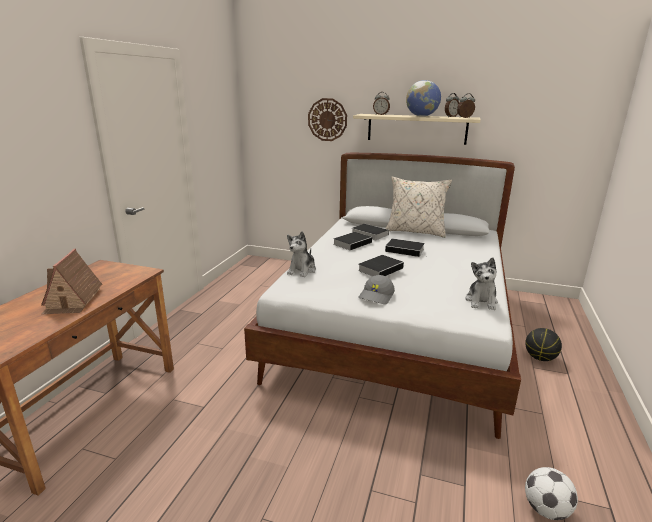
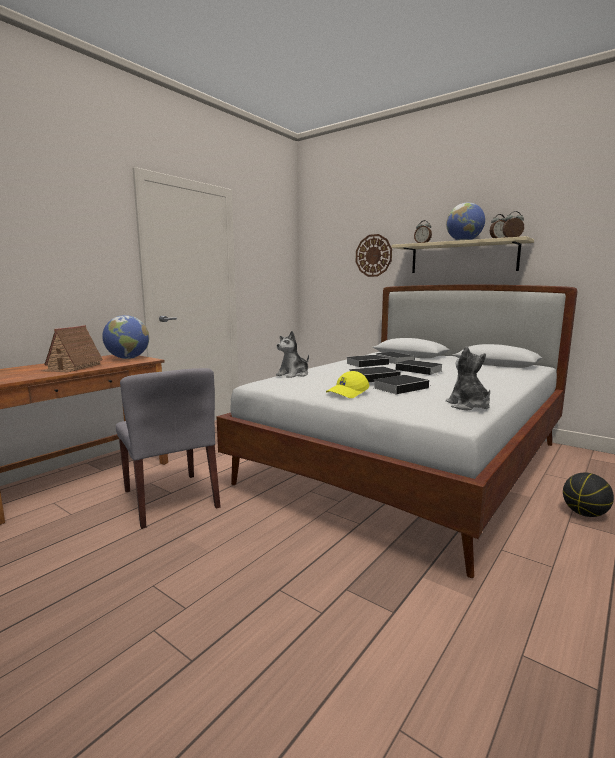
camera: 20 degrees right, 10 degrees down
(118, 272) = (128, 358): none -> globe
(209, 415) = (171, 499): none -> grey chair
(377, 296) = (348, 393): grey cap -> yellow cap
(412, 280) = (401, 387): none -> book
(415, 232) = (448, 362): beige pillow -> none
(481, 301) = (468, 406): plush toy -> plush toy turned 135 degrees clockwise
(546, 509) = (491, 664): football -> none

